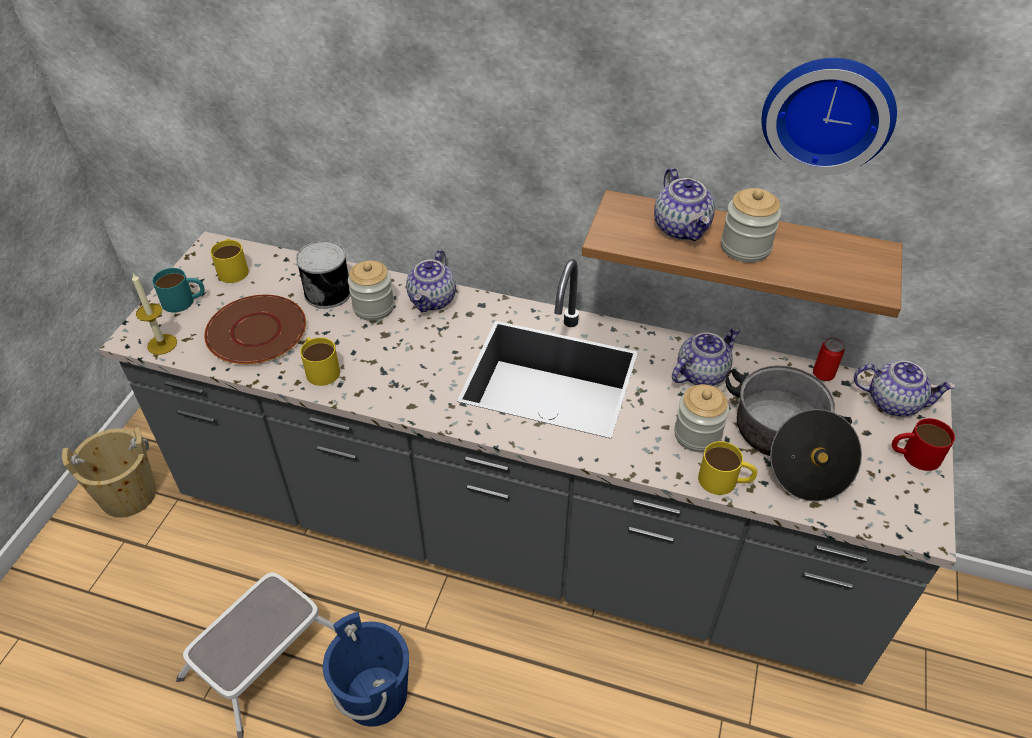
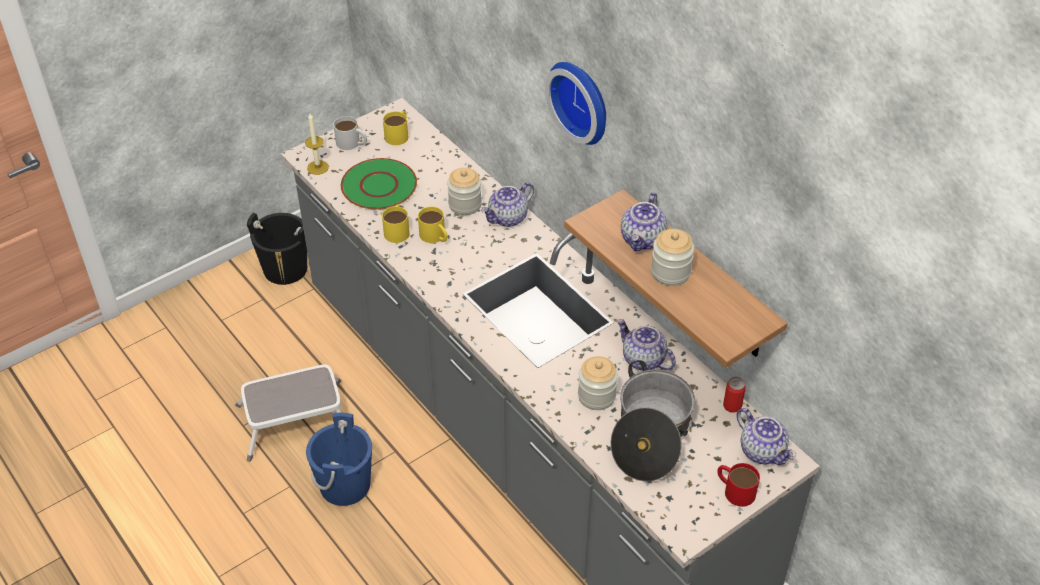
camera: 35 degrees right, 0 degrees up
(128, 495) = (285, 269): beige bucket -> black bucket
(184, 301) = (352, 143): turquoise mug -> white mug
(257, 331) = (379, 185): brown plate -> green plate
(329, 292) = (445, 180): can -> none
(701, 373) = (643, 359): teapot -> teapot turned 135 degrees counterclockwise
(725, 481) = (584, 433): yellow mug -> yellow mug (435, 237)
(828, 112) = (740, 198): wall clock -> wall clock (582, 100)

